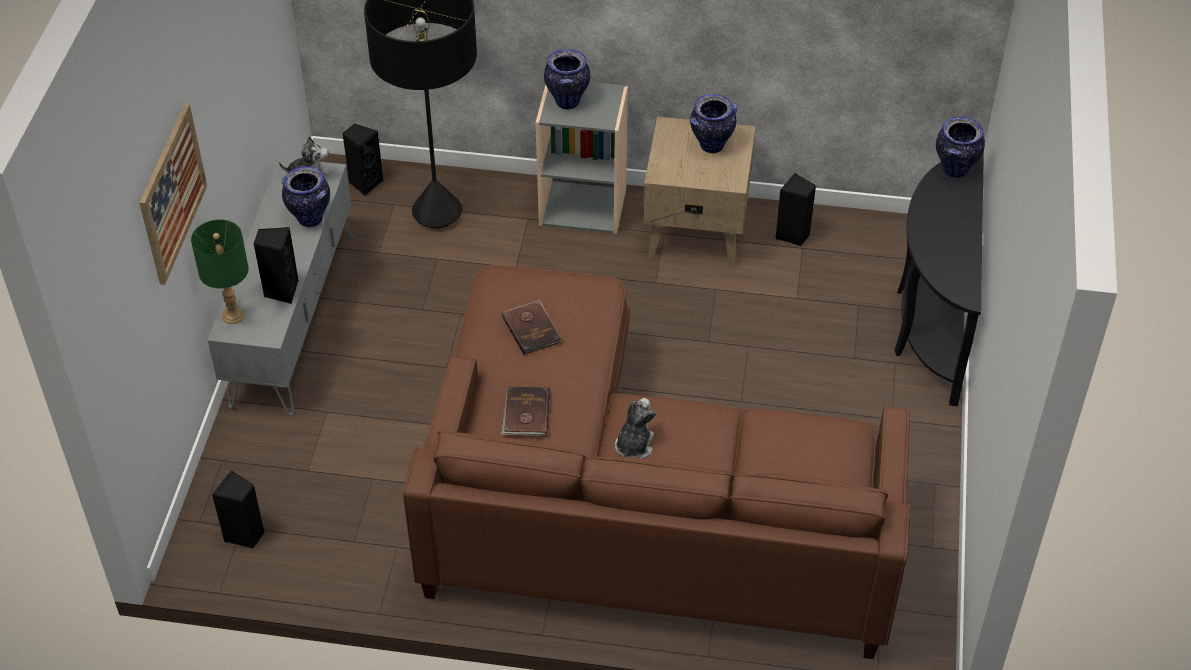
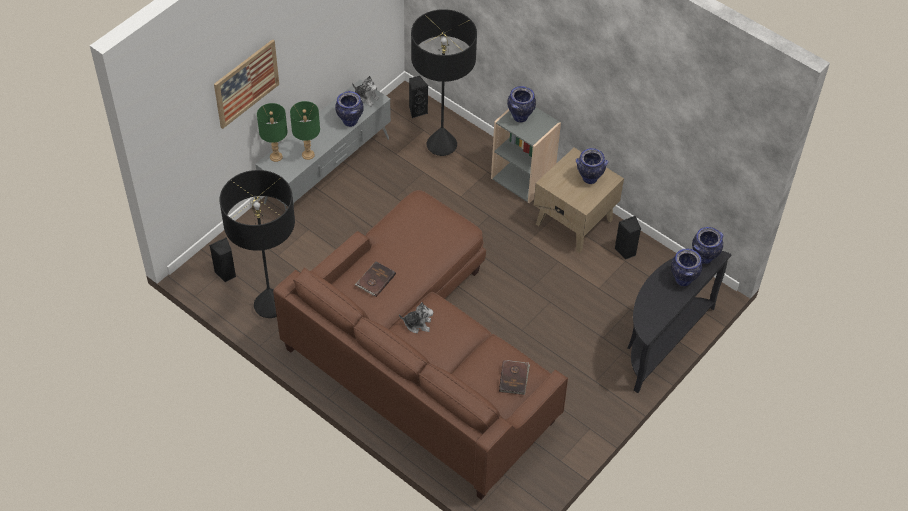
camera: 30 degrees right, 5 degrees up
(281, 291) = (308, 154): black speaker -> green table lamp
(353, 549) = (270, 307): none -> black floor lamp
(532, 329) = (412, 236): brown book -> brown book (514, 378)
(633, 445) = (417, 324): plush toy -> plush toy turned 45 degrees clockwise
(952, 209) = (683, 279): none -> vase

